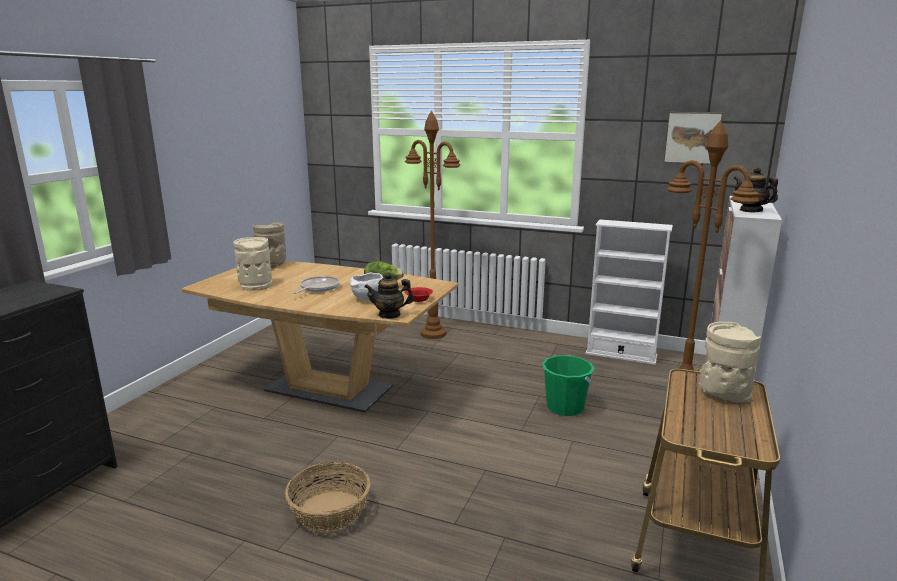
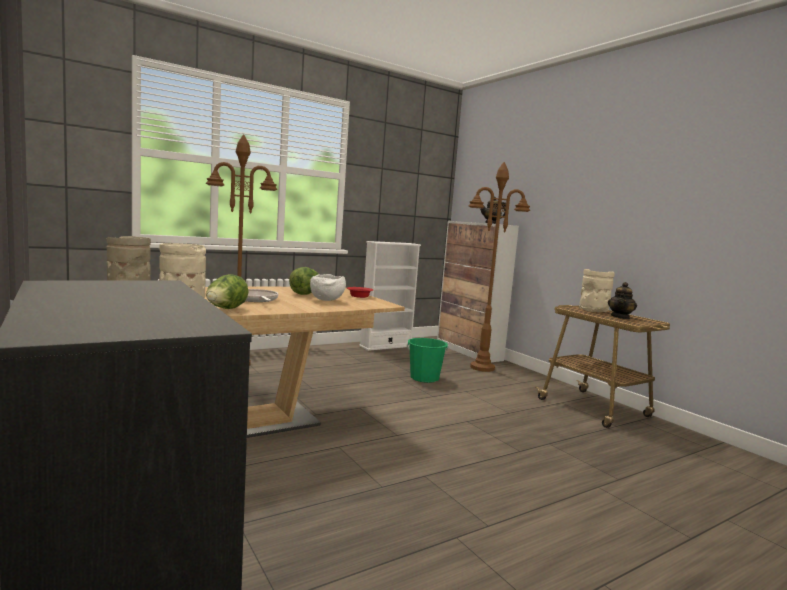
camera: 55 degrees left, 10 degrees down
(263, 296) = (225, 309): none -> lettuce
(329, 511) = (455, 486): basket -> none
(389, 315) = (378, 305): teapot -> teapot (620, 317)
(692, 137) = (411, 183): picture -> none

